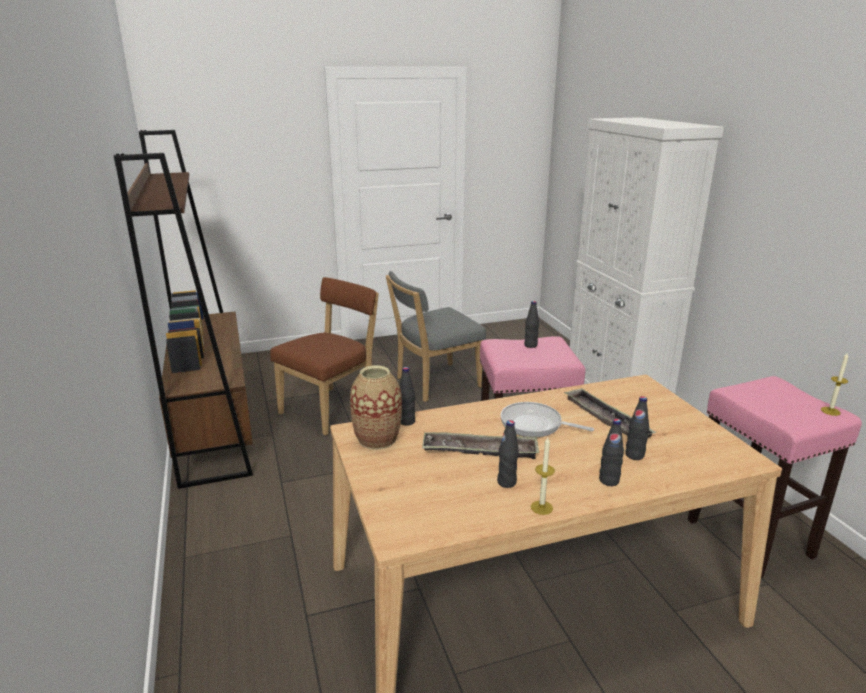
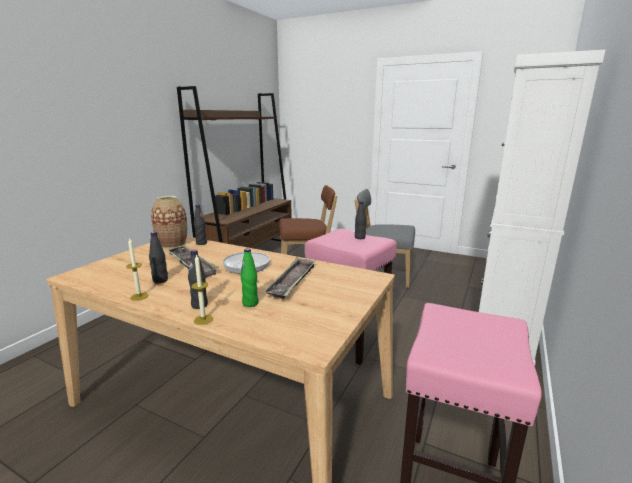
camera: 45 degrees right, 5 degrees down
(634, 455) = (250, 303): black bottle -> green bottle
(830, 411) = (508, 365): candle -> candle (203, 320)

